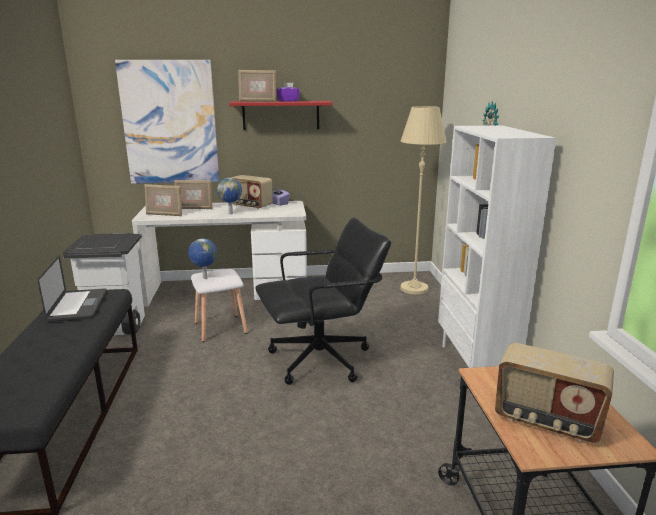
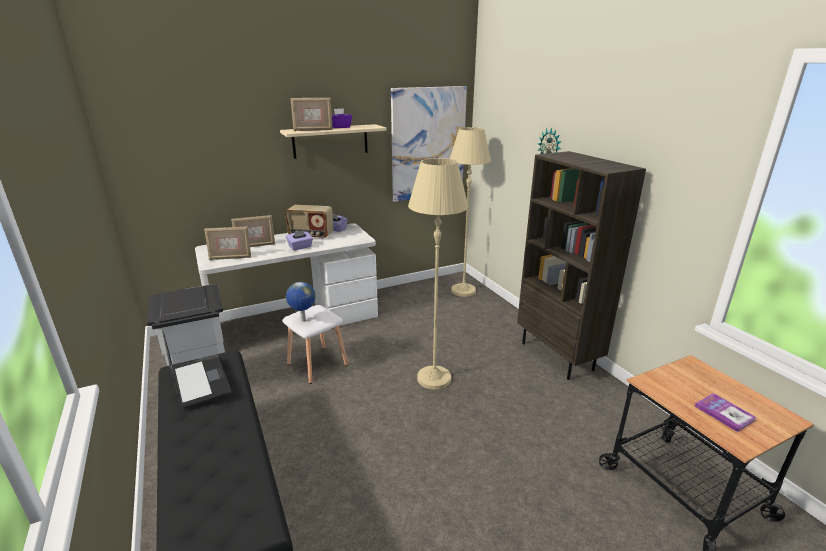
camera: 20 degrees left, 5 degrees up
(170, 123) = (214, 157): picture -> picture (428, 144)
(231, 213) = (300, 247): globe -> purple tissue box
(281, 115) = (330, 141): red shelf -> beige shelf
(321, 360) = (434, 378): black office chair -> beige floor lamp
(475, 365) = (558, 356): white bookcase -> brown bookcase
(546, 421) = (724, 413): radio -> book

